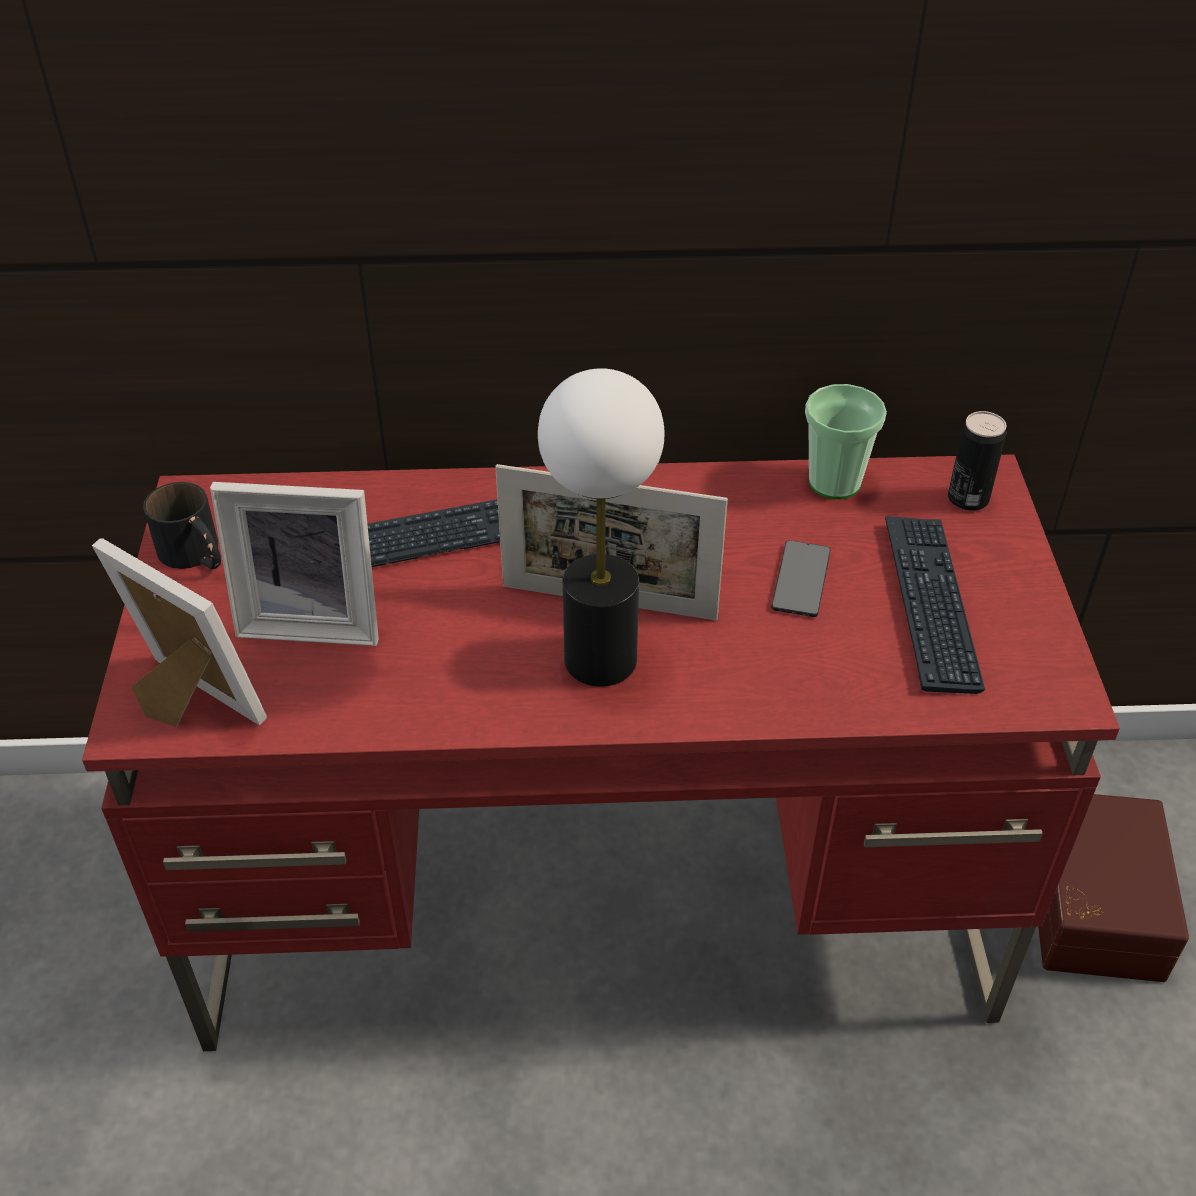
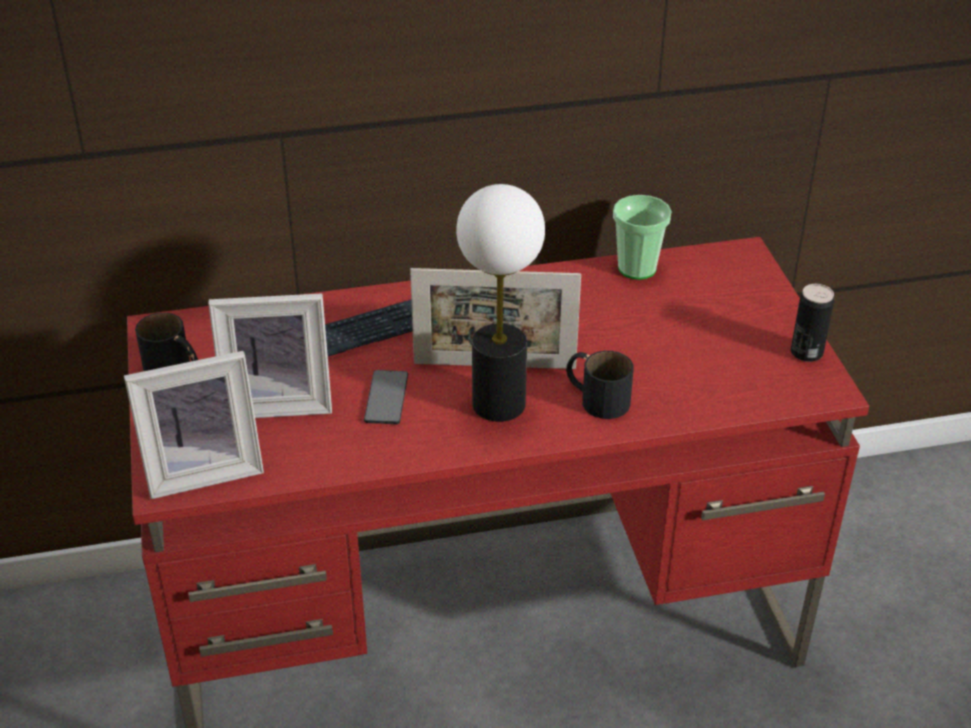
camera: 10 degrees left, 5 degrees down
(189, 706) = (203, 470): picture frame -> picture frame turned 135 degrees clockwise
(734, 666) = (595, 397): none -> black mug
(801, 580) = (629, 336): phone -> phone (386, 398)
(930, 603) = (723, 341): keyboard -> none
(968, 499) = (734, 269): can -> can (806, 352)
(1089, 904) = (854, 575): brown storage box -> none

